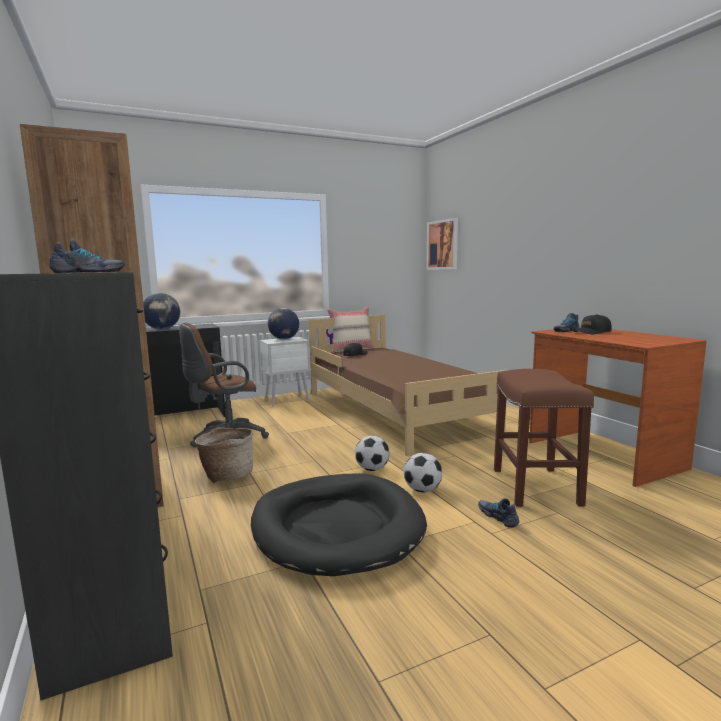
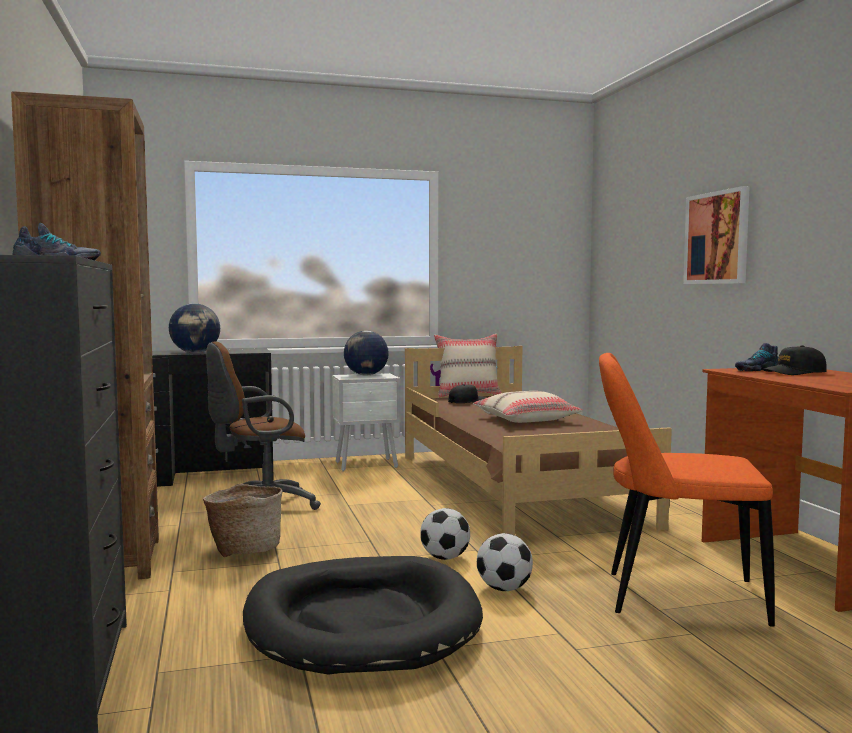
camera: 10 degrees right, 5 degrees down
(403, 366) = (526, 419): none -> beige pillow
(442, 245) = (613, 244): picture -> picture (717, 238)
(498, 516) = (597, 630): shoe -> none
(534, 486) = (675, 597): brown stool -> orange chair

